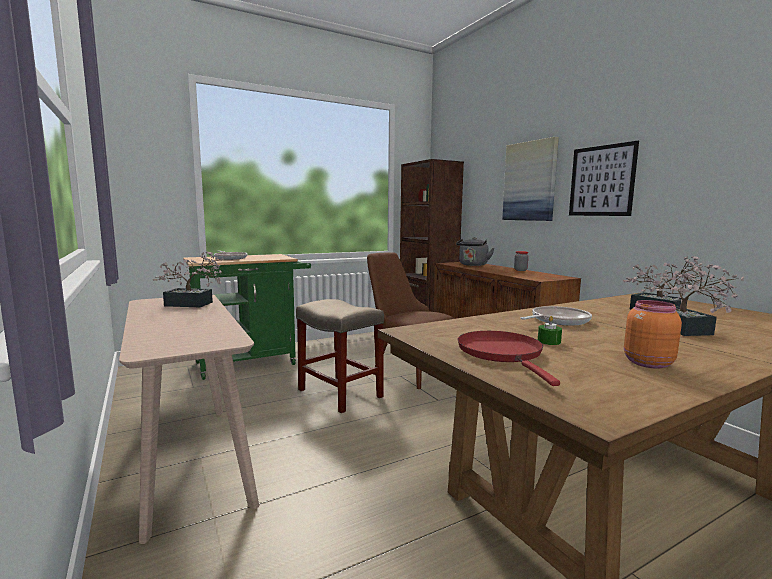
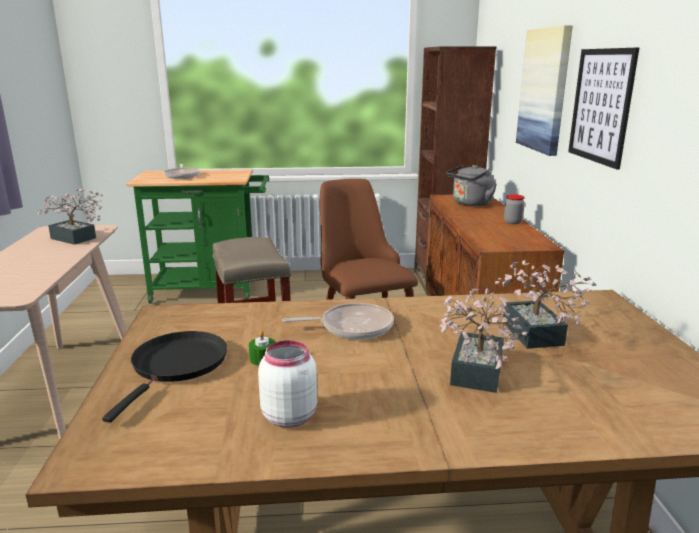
camera: 25 degrees right, 10 degrees up
(502, 353) = (177, 365): red frying pan -> black frying pan
(646, 363) = (288, 415): orange jar -> white jar

